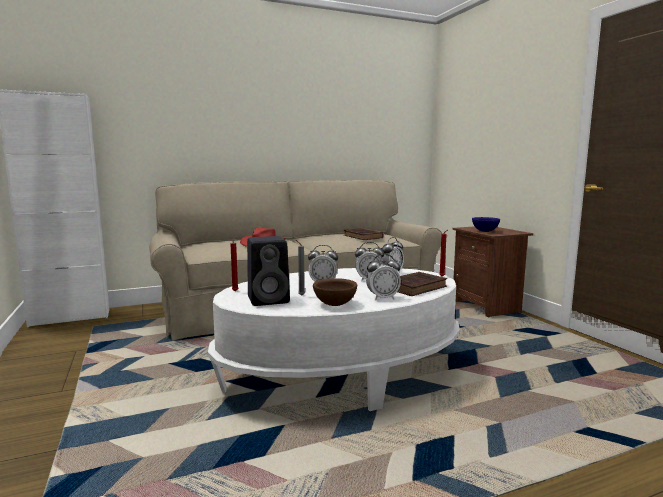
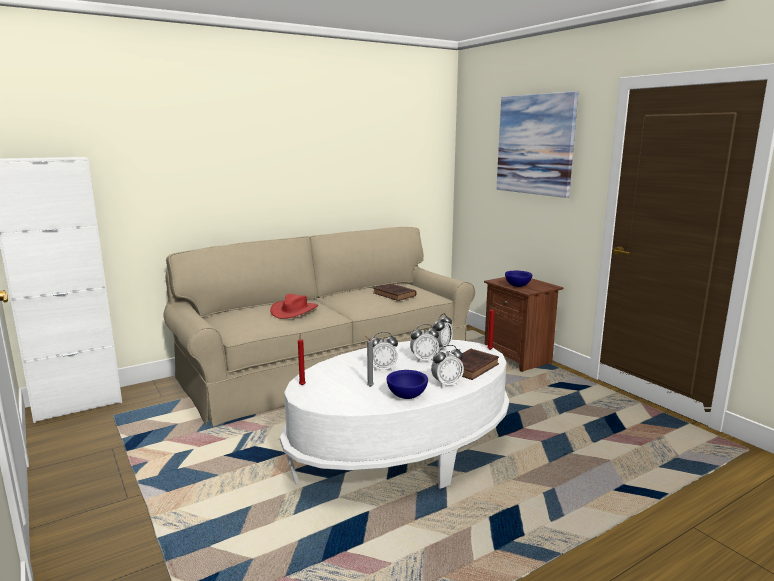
camera: 10 degrees left, 5 degrees up
(270, 300) = (343, 395): black speaker -> none
(334, 304) = (406, 396): brown bowl -> blue bowl
(505, 96) = (535, 144): none -> picture

